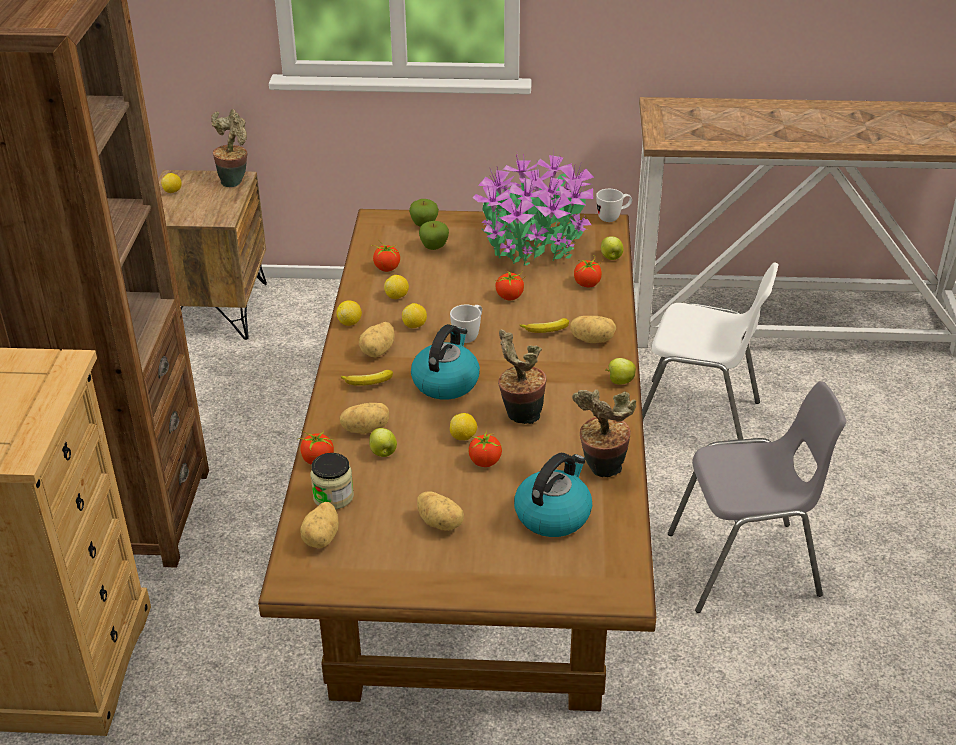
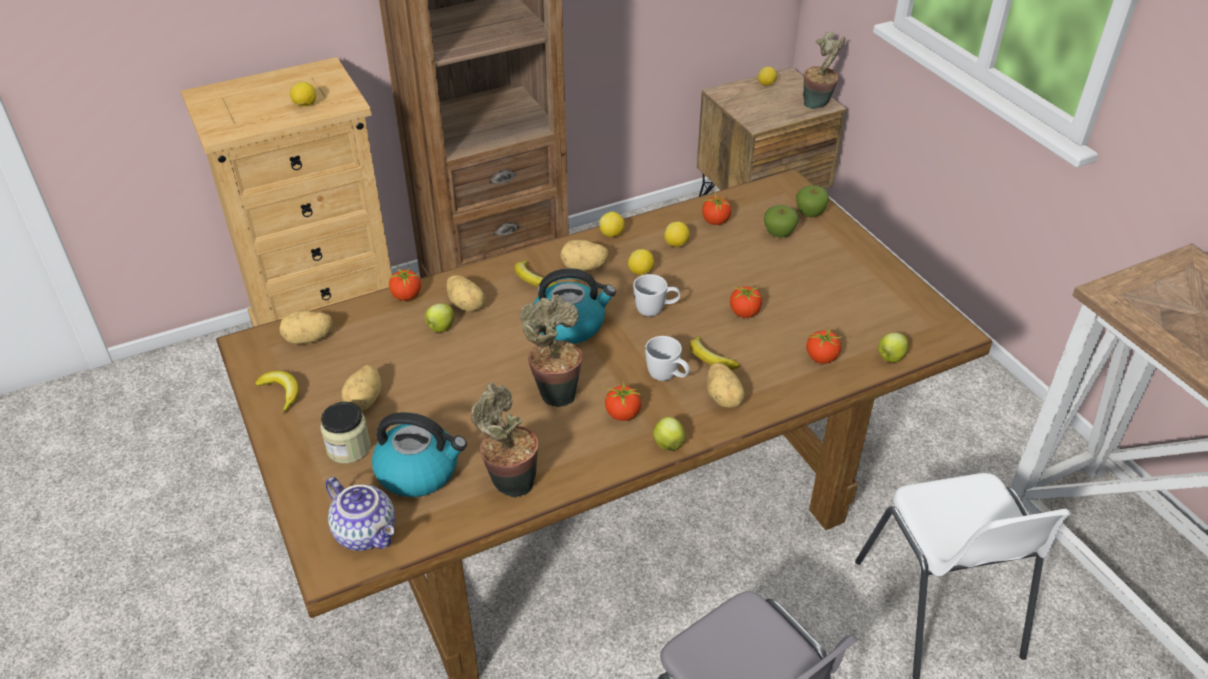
camera: 60 degrees right, 5 degrees up
(333, 496) = (364, 323): jar -> jar (348, 448)
(385, 574) = (281, 393): none -> banana
(463, 437) = (496, 368): lemon -> lemon (305, 105)
(485, 462) = (469, 395): tomato -> tomato (622, 414)
(532, 244) = (854, 293): potted plant -> none
(601, 562) = (367, 532): none -> teapot
(613, 218) = (970, 331): white mug -> white mug (667, 377)

